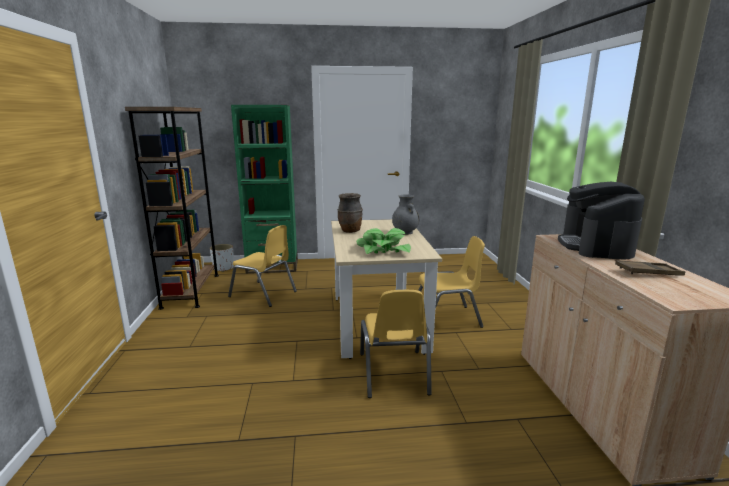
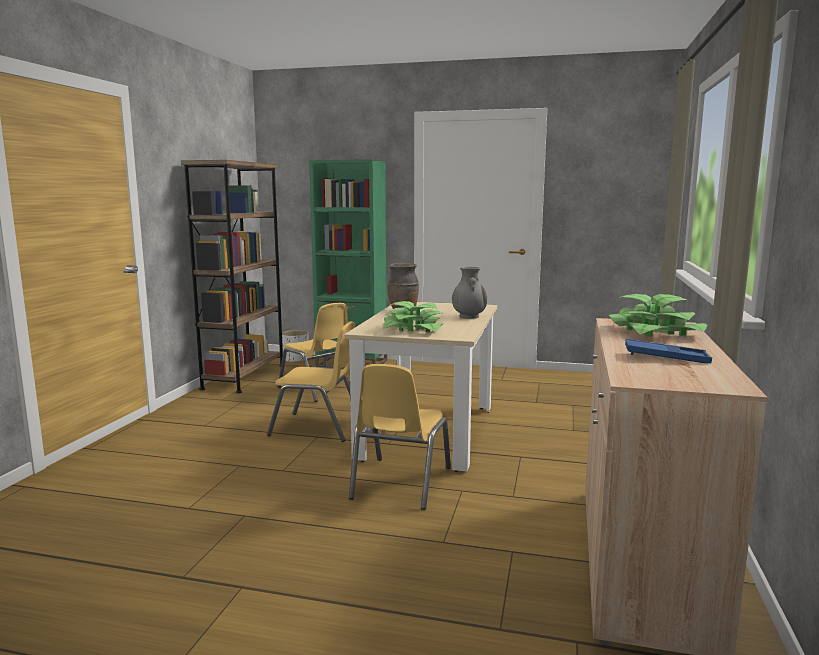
camera: 20 degrees right, 5 degrees down
(446, 318) = (522, 441): yellow chair -> yellow chair (317, 427)
(595, 246) = (654, 332): coffee machine -> potted plant
(648, 272) = (666, 357): brown tray -> blue tray

